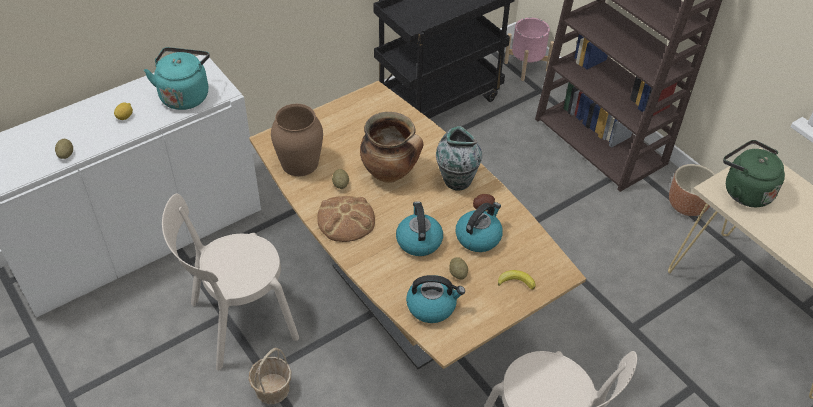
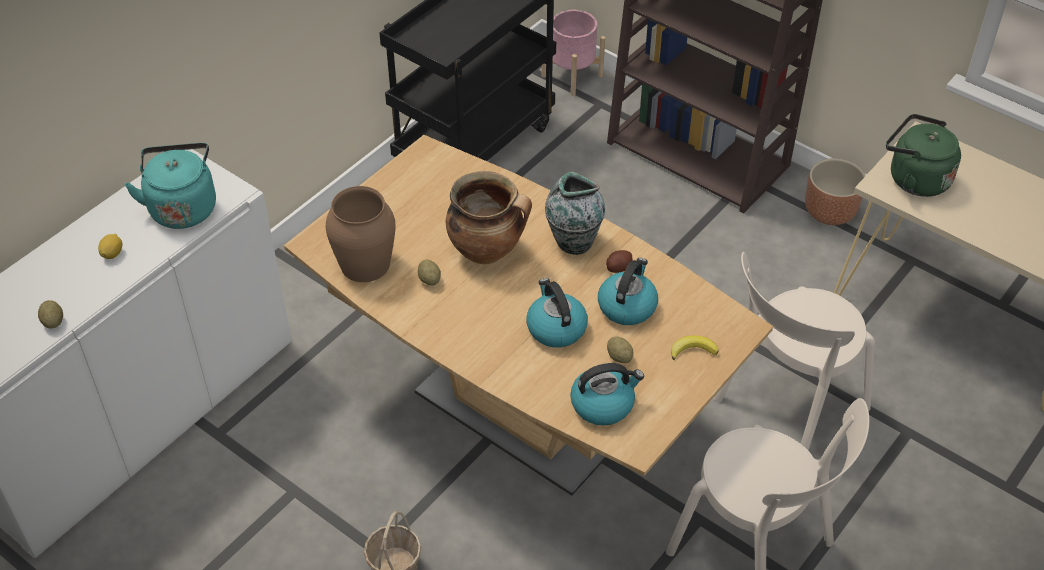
camera: 15 degrees left, 0 degrees up
(238, 323) = (317, 495): beige chair -> beige chair (786, 408)
(345, 220) = (454, 323): bread -> none

